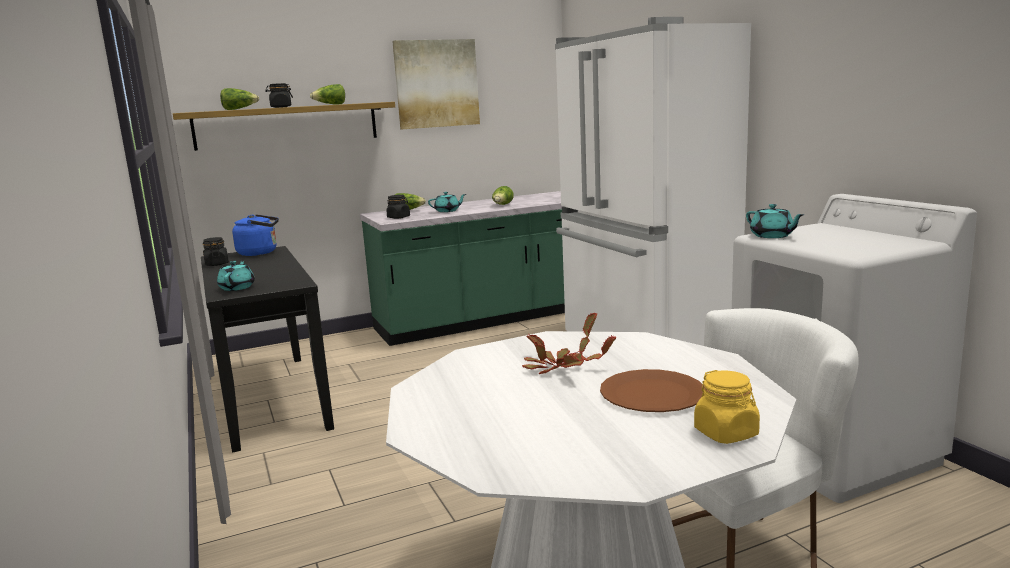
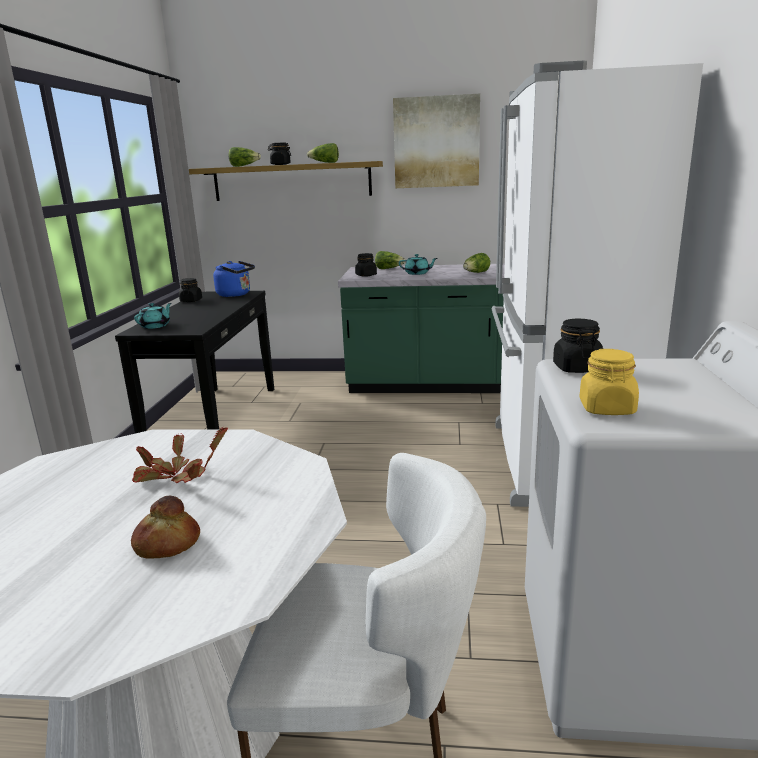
camera: 30 degrees right, 5 degrees up
(652, 394) = (166, 544): brown plate -> bread
(726, 433) = (109, 632): yellow jar -> yellow jar (607, 408)
(772, 236) = (576, 368): turquoise teapot -> black jar

